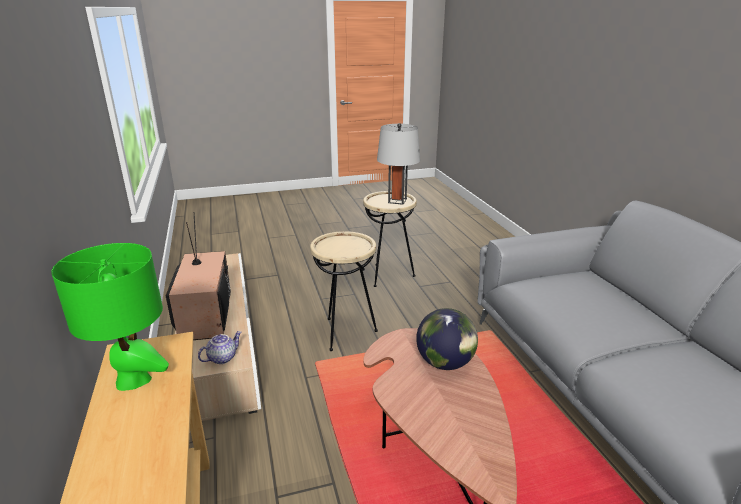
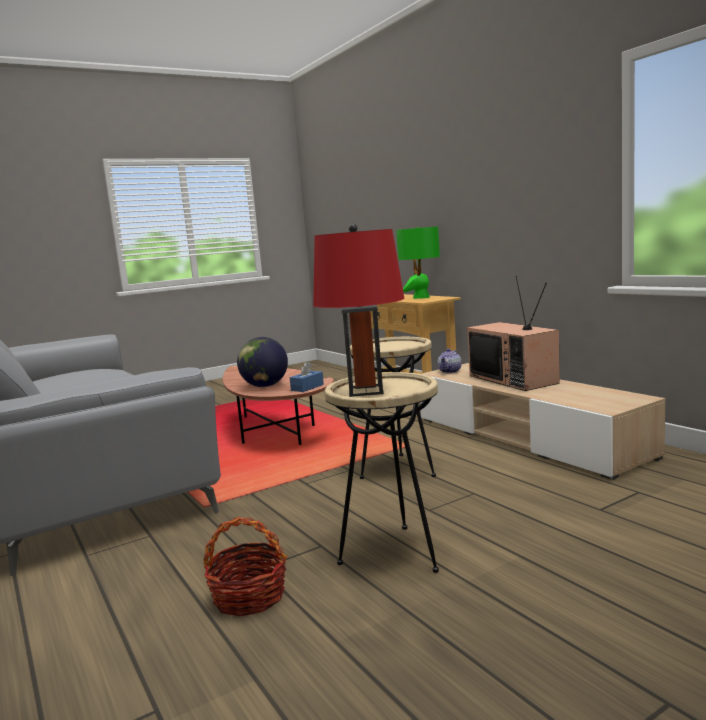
camera: 165 degrees right, 15 degrees down
(397, 201) = (366, 391): grey table lamp -> red table lamp
(399, 340) = (307, 387): none -> blue tissue box
(455, 271) = (249, 597): none -> basket

